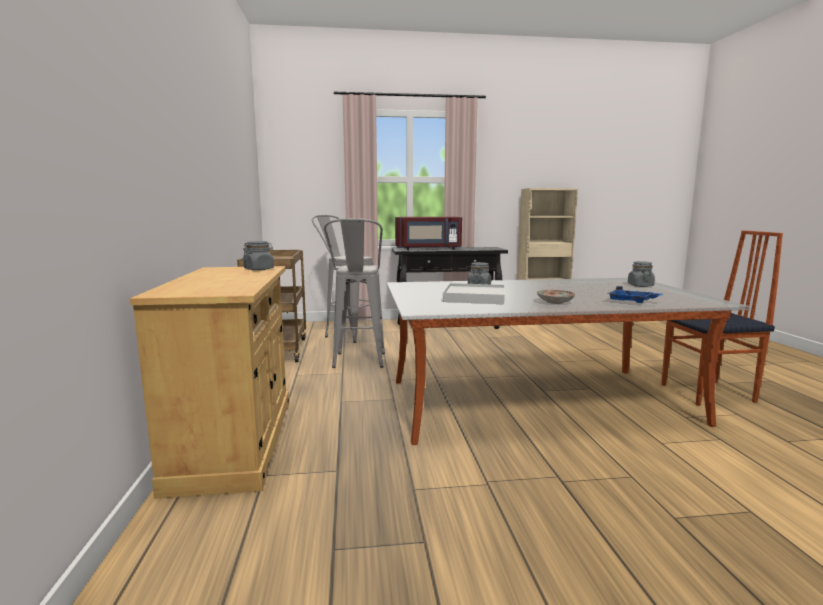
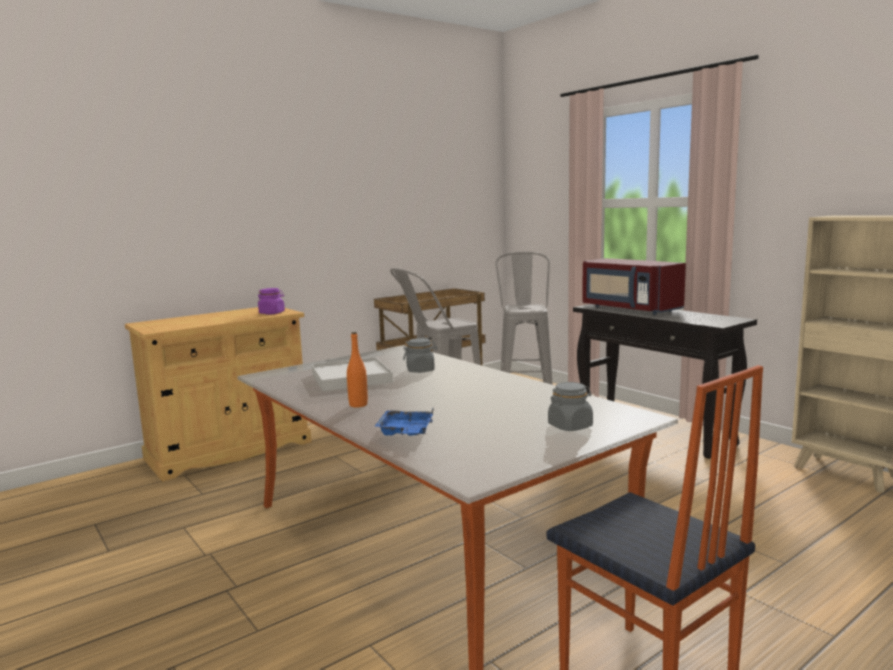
camera: 60 degrees right, 0 degrees up
(259, 269) = (272, 313): grey jar -> purple jar
(555, 302) = (358, 405): plate -> orange bottle

